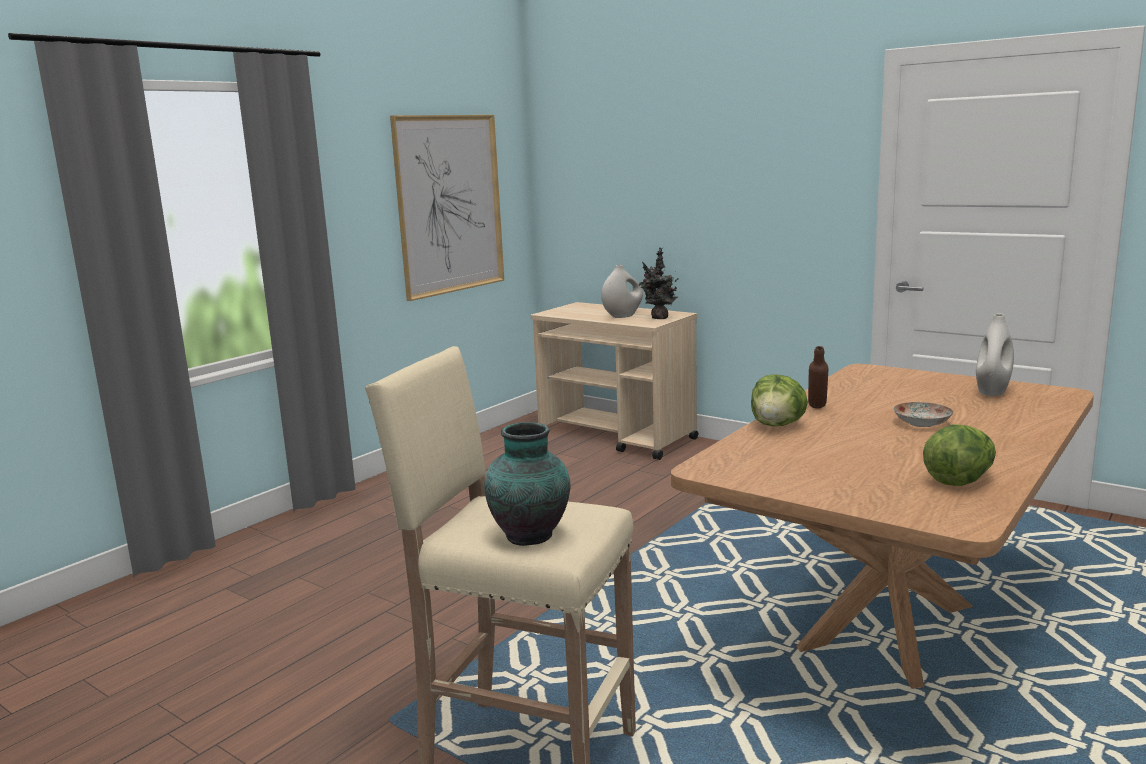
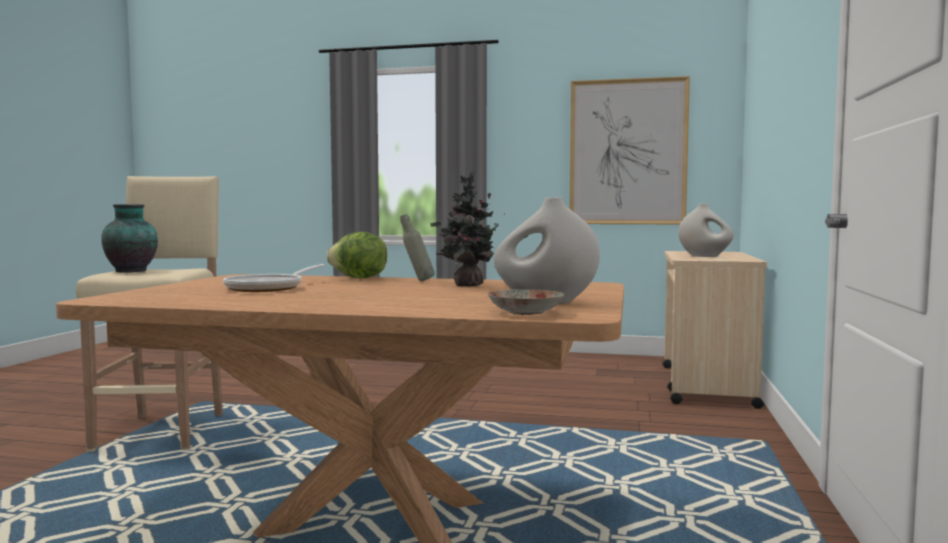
camera: 65 degrees right, 10 degrees down
(659, 318) = (716, 259): potted plant -> potted plant (465, 285)
(817, 409) = (417, 281): brown bottle -> grey bottle
(865, 458) = (269, 288): none -> frying pan
(922, 423) = (386, 293): plate -> plate (525, 313)
(959, 480) = (207, 298): lettuce -> none

